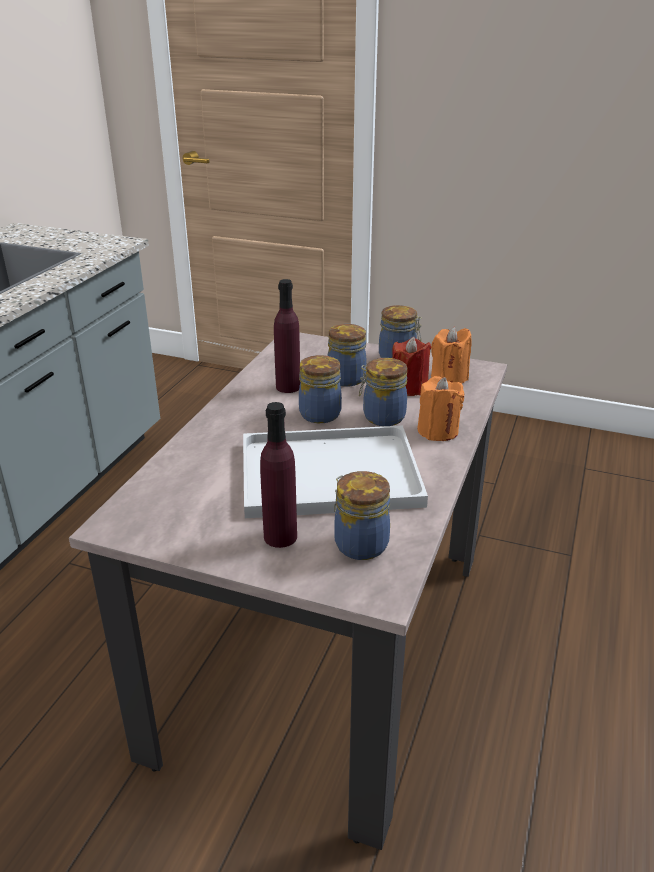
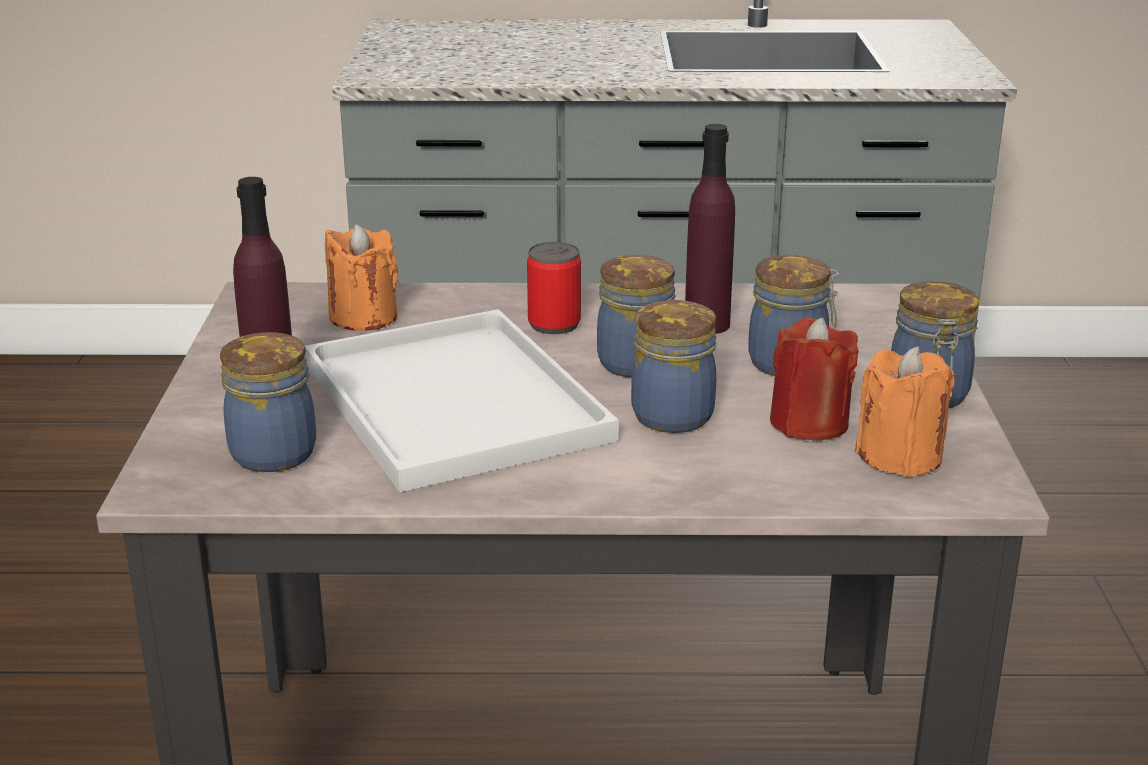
camera: 70 degrees right, 5 degrees down
(253, 427) = (554, 324): none -> can
(438, 431) = (662, 471): orange candle -> orange candle (363, 317)

